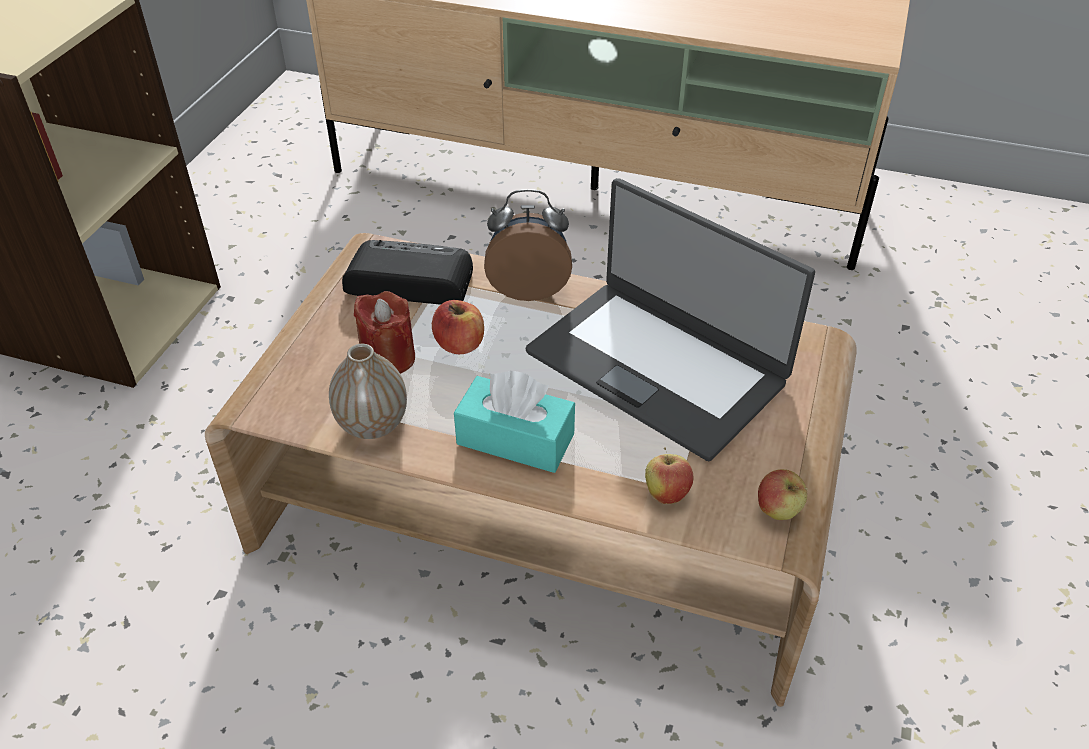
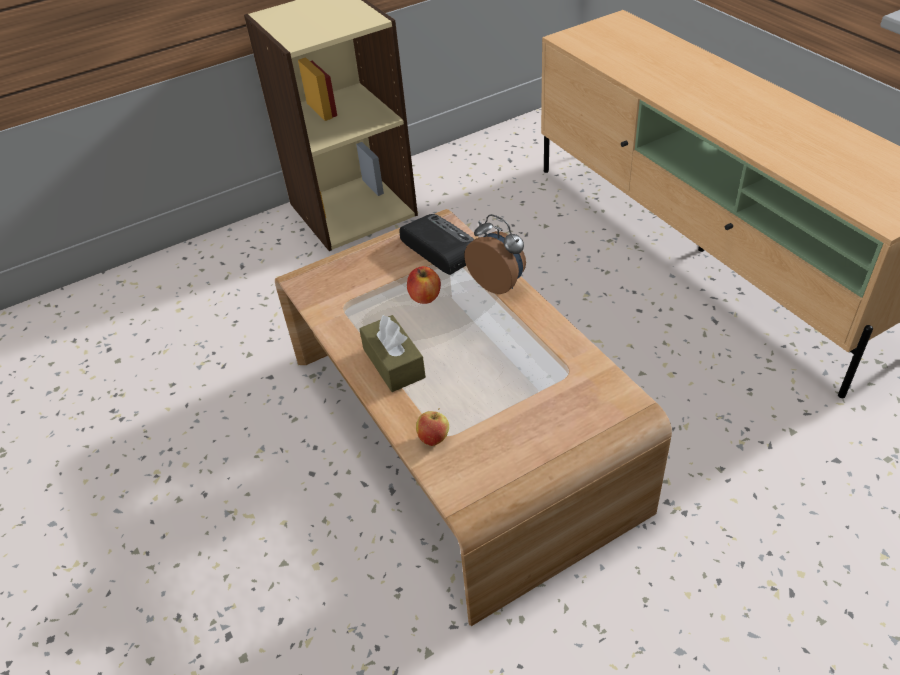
camera: 45 degrees right, 0 degrees up
(372, 424) = (338, 316): vase -> none
(388, 358) = (382, 286): red candle -> none
(515, 439) = (394, 363): turquoise tissue box -> brown tissue box
(658, 365) = (516, 367): laptop -> none
(777, 511) = (481, 487): apple -> none

